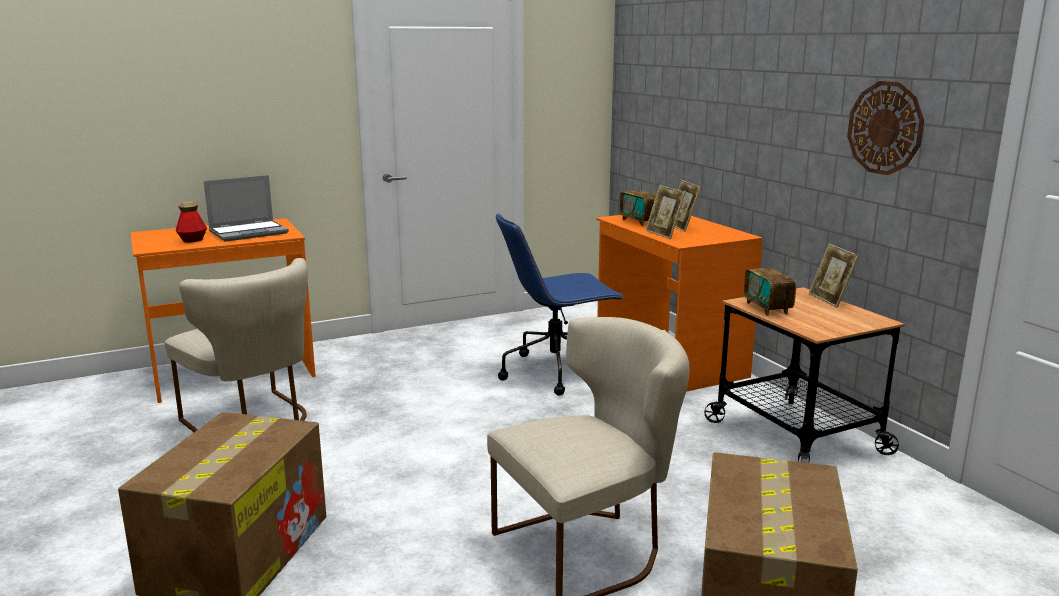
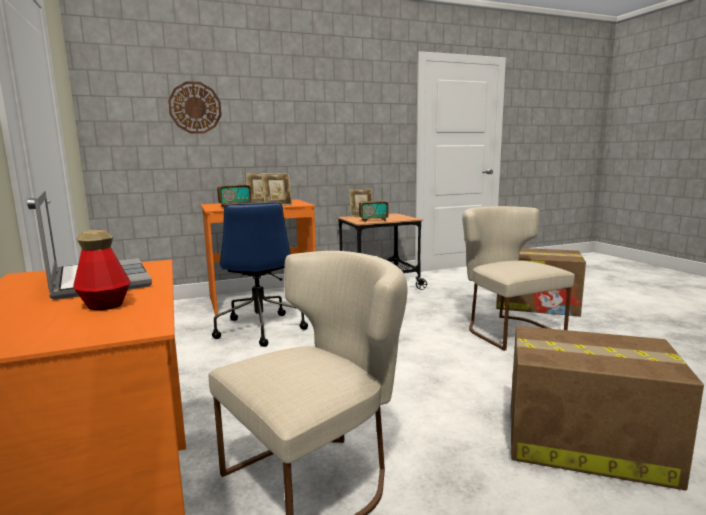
camera: 85 degrees left, 5 degrees down
(885, 128) = (364, 127): wall clock -> wall clock (195, 108)

